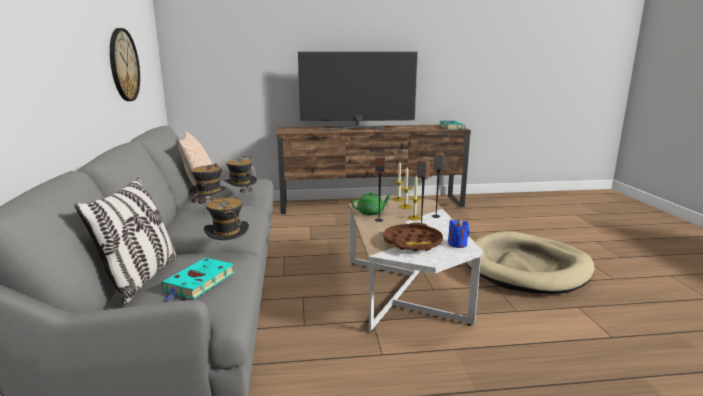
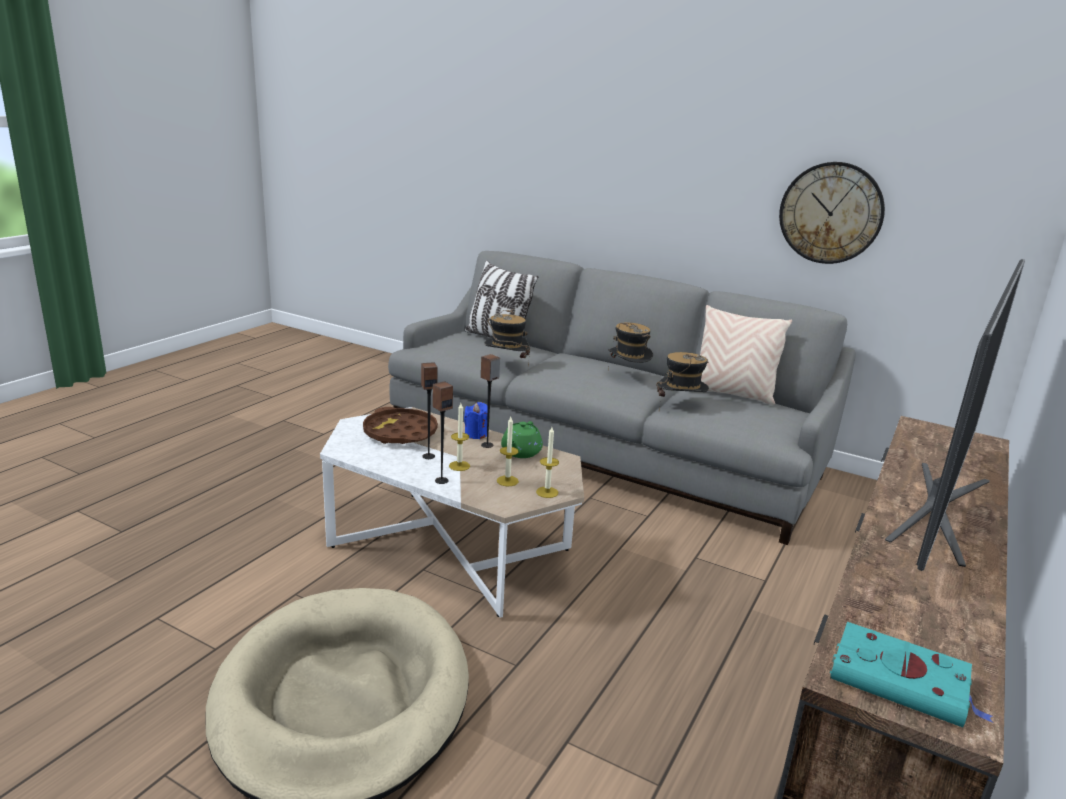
camera: 125 degrees right, 5 degrees up
(198, 282) = (459, 345): turquoise book -> none
(457, 244) = (354, 449): blue candle -> blue candle (476, 434)

